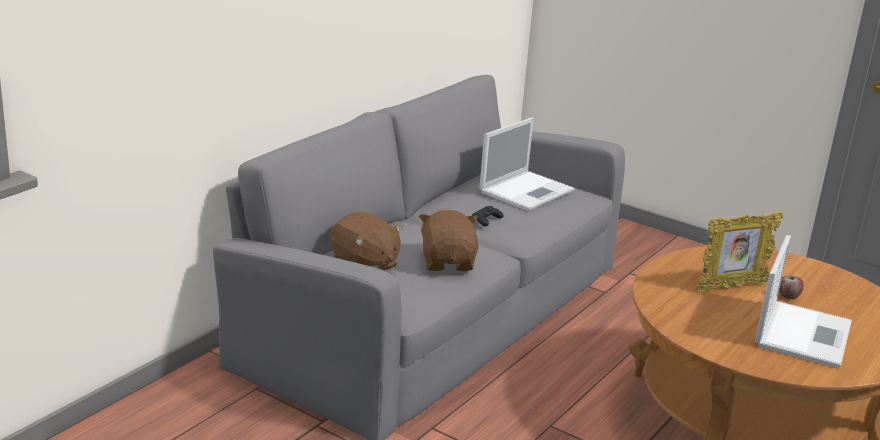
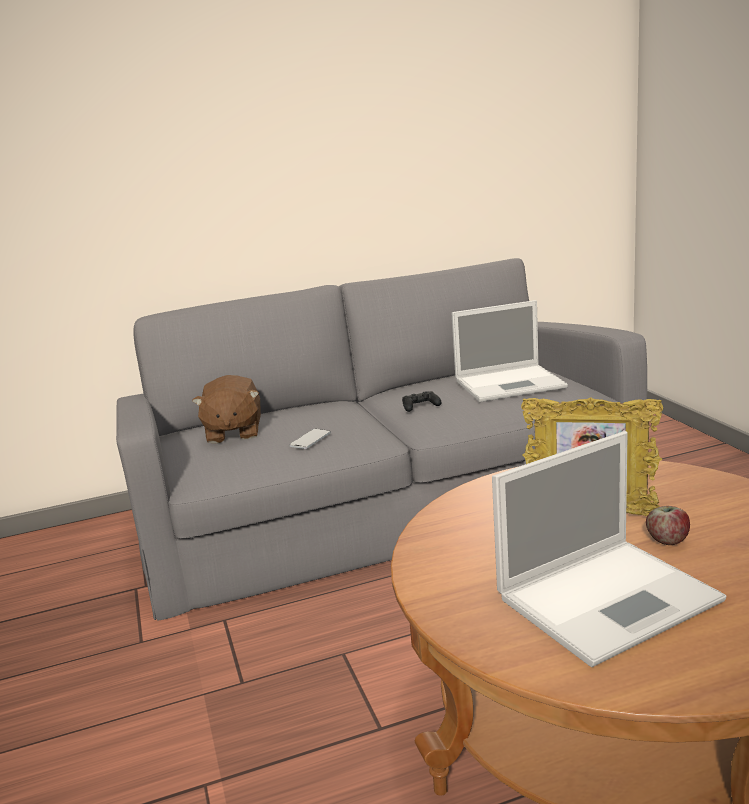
camera: 40 degrees right, 5 degrees down
(448, 262) = (310, 440): brown plush toy -> phone

